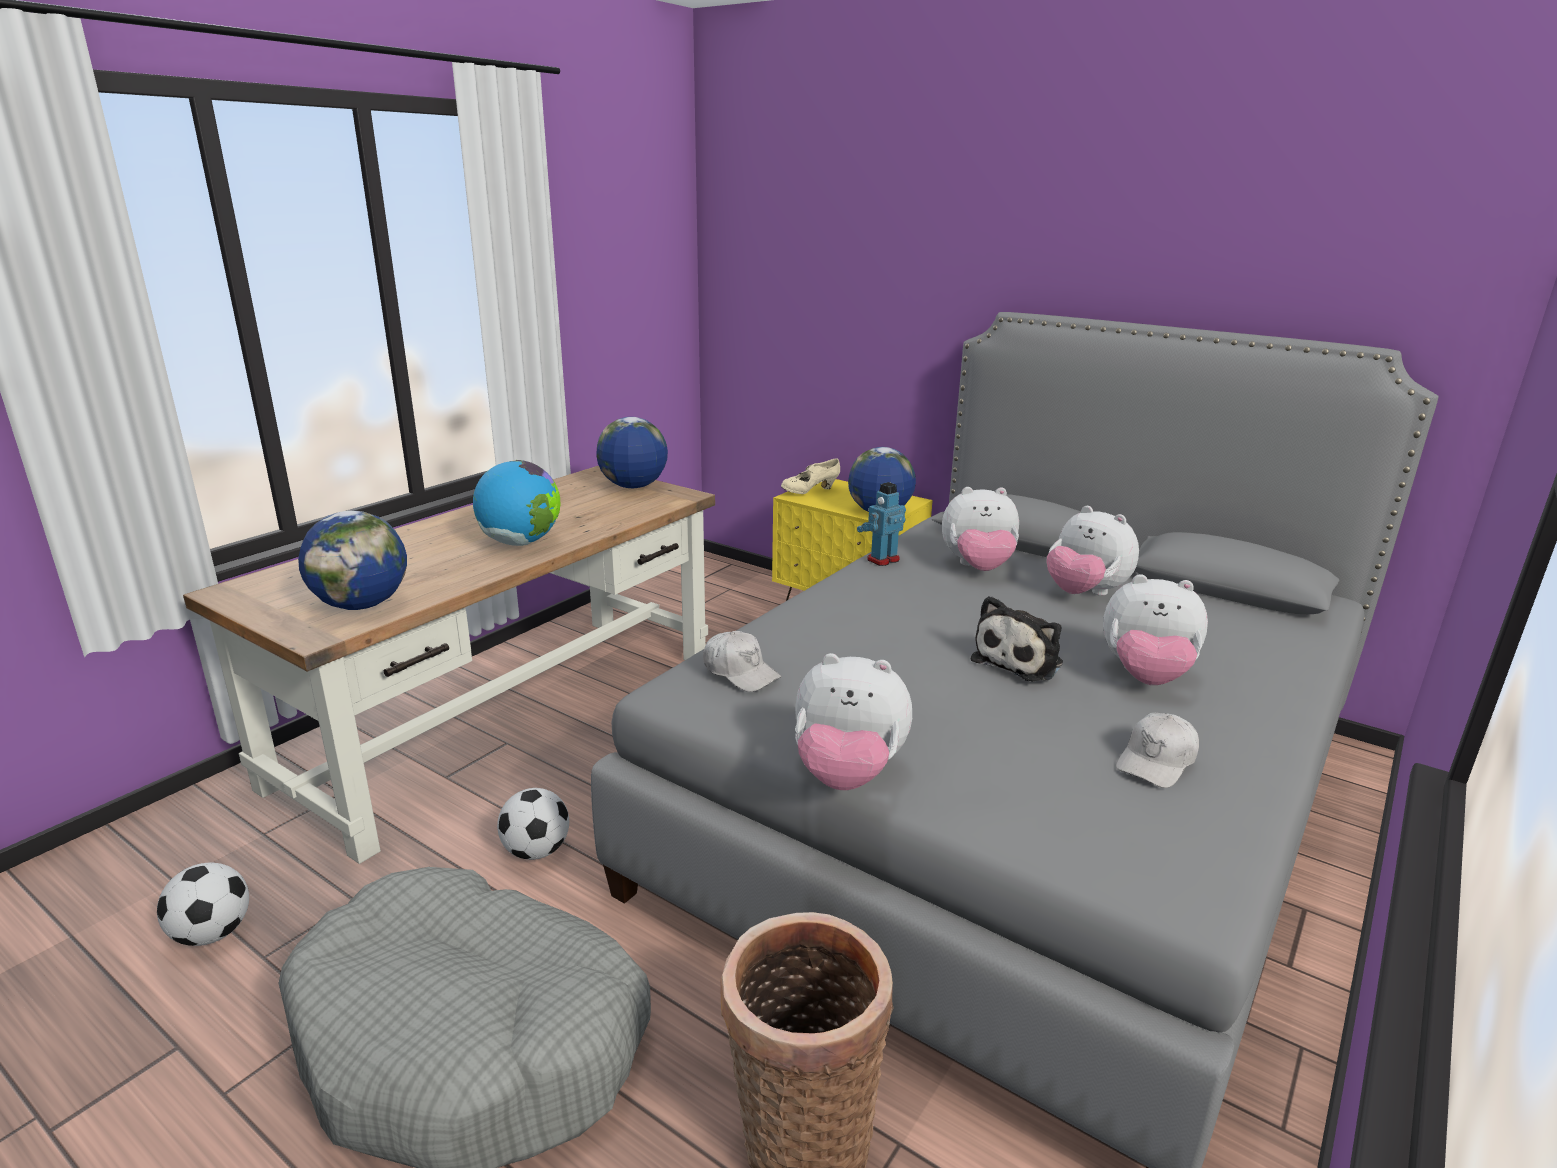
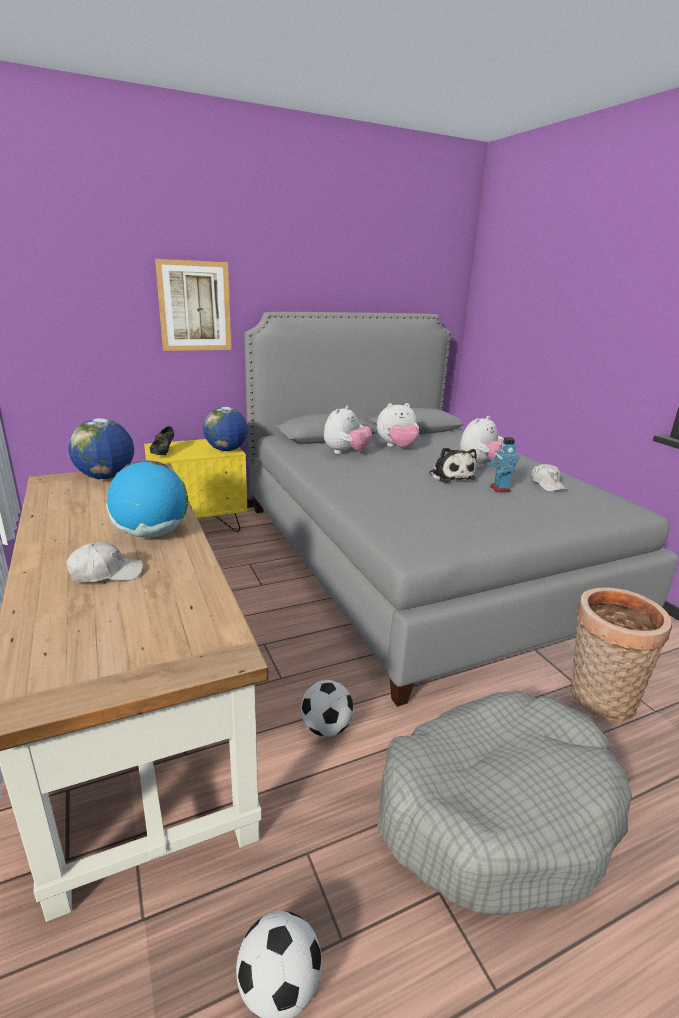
camera: 60 degrees left, 0 degrees up
(362, 605) = (186, 621): globe -> none
(740, 672) = (412, 528): white cap -> white cap (106, 573)
(810, 492) = (163, 453): beige shoe -> black shoe
(847, 774) = (529, 536): plush toy -> none
(882, 559) = (308, 464): toy robot -> toy robot (499, 489)
(910, 295) = (194, 306): none -> picture

